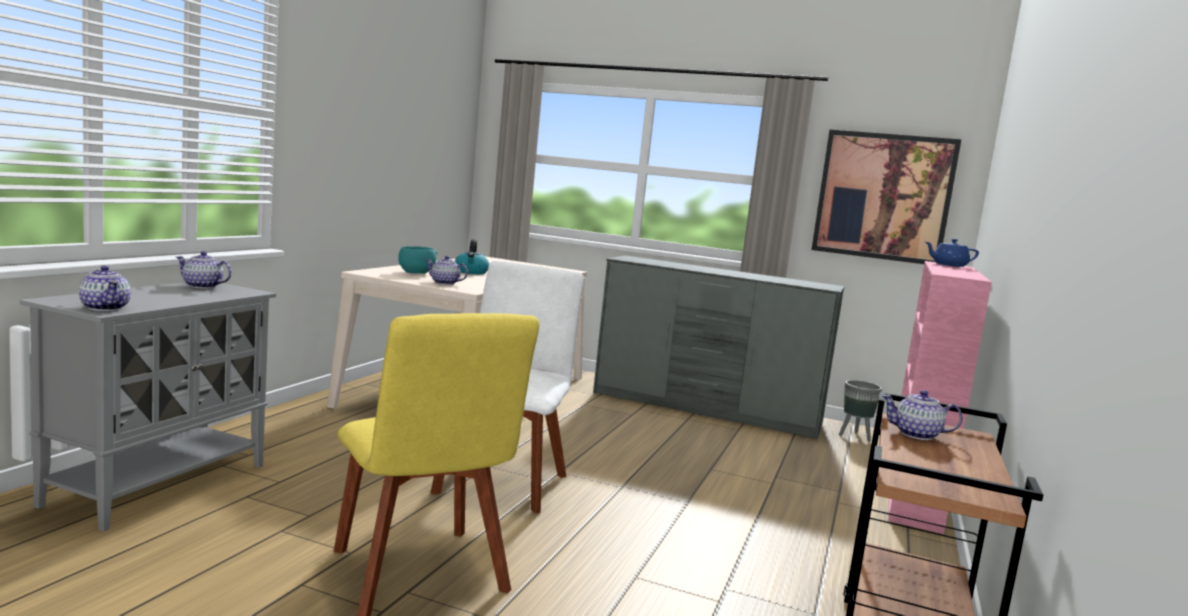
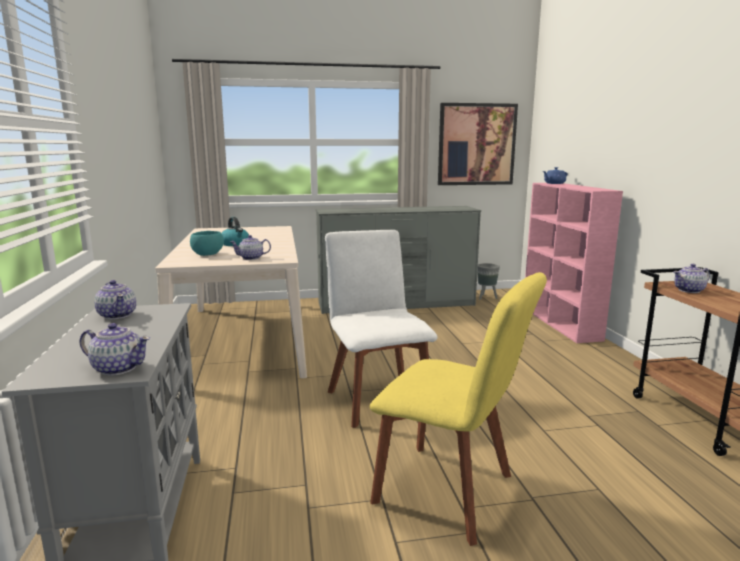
camera: 30 degrees left, 5 degrees up
(203, 286) = (117, 315): teapot -> teapot turned 105 degrees counterclockwise

